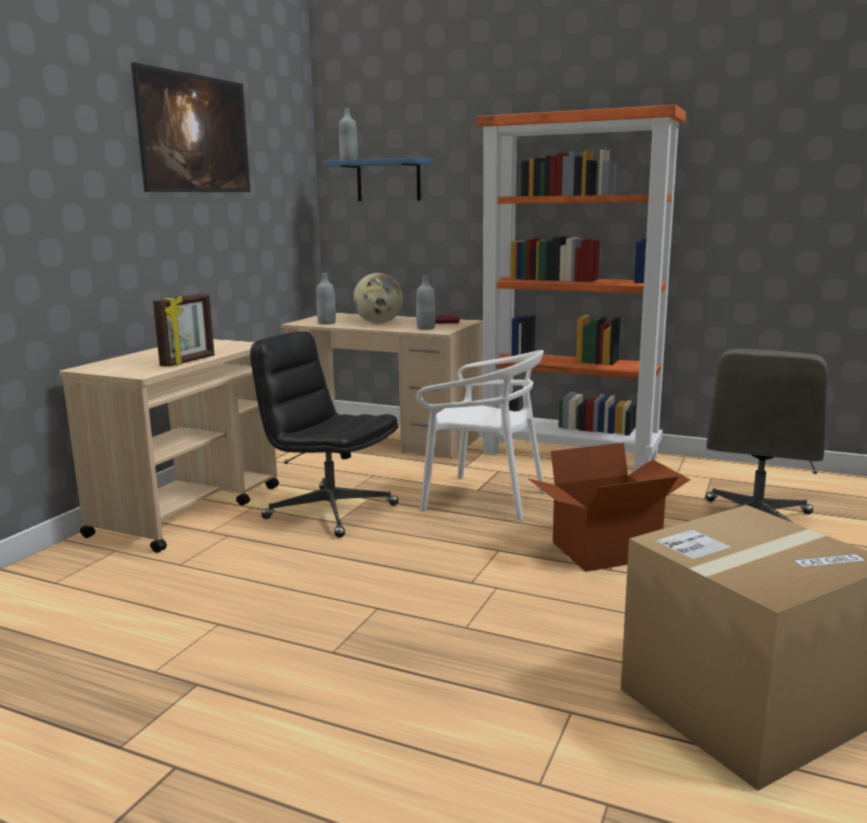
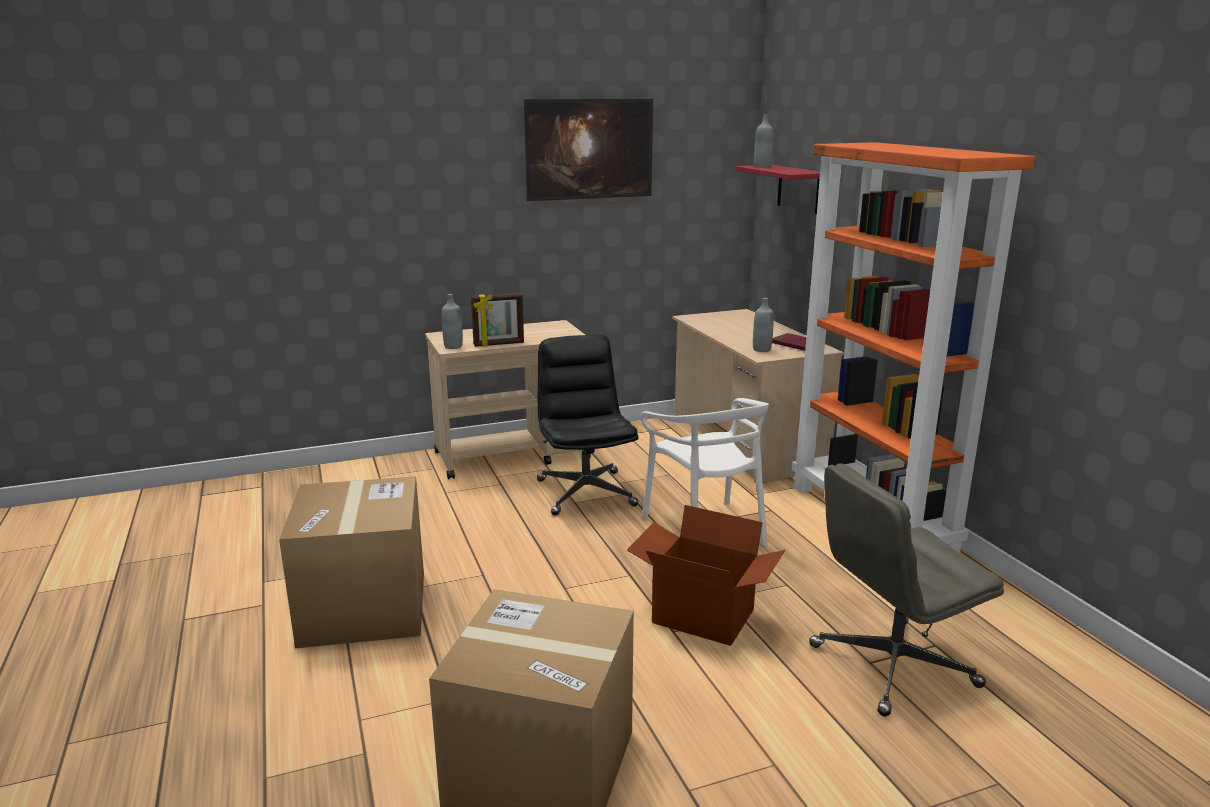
camera: 45 degrees right, 5 degrees up
(317, 697) = (364, 608): none -> cardboard box
(326, 323) = (706, 322): grey bottle -> grey bottle (453, 346)
(379, 323) = (744, 333): globe -> none
(388, 181) = (798, 189): blue shelf -> red shelf

